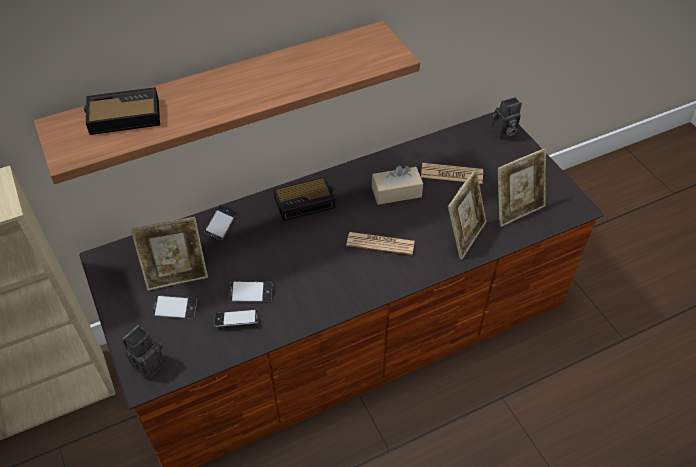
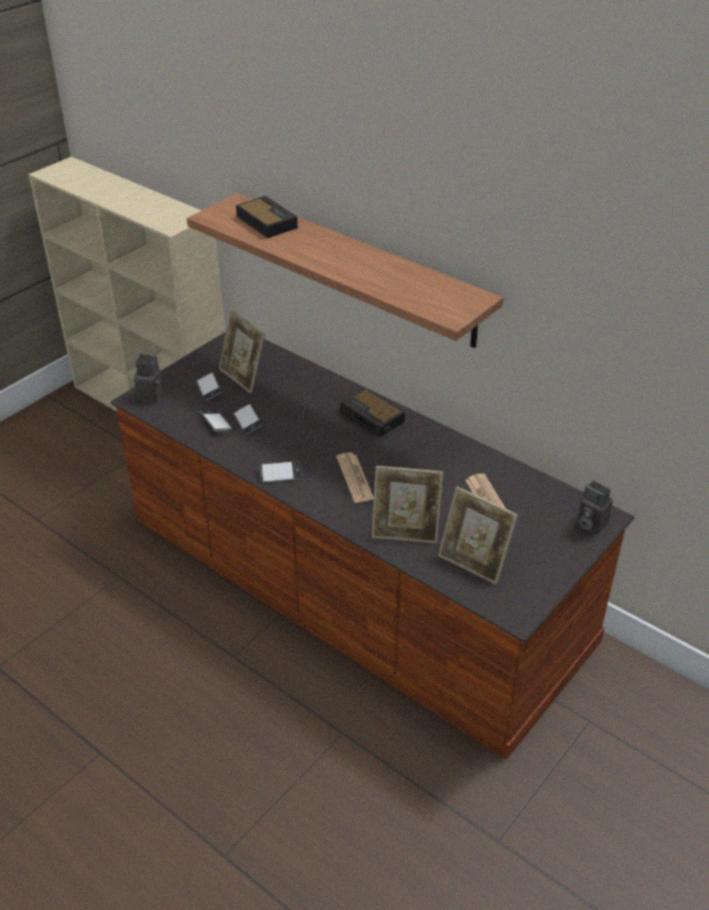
camera: 65 degrees right, 10 degrees down
(221, 224) = (311, 380): phone -> phone (280, 475)
(396, 192) = (430, 469): beige tissue box -> none

